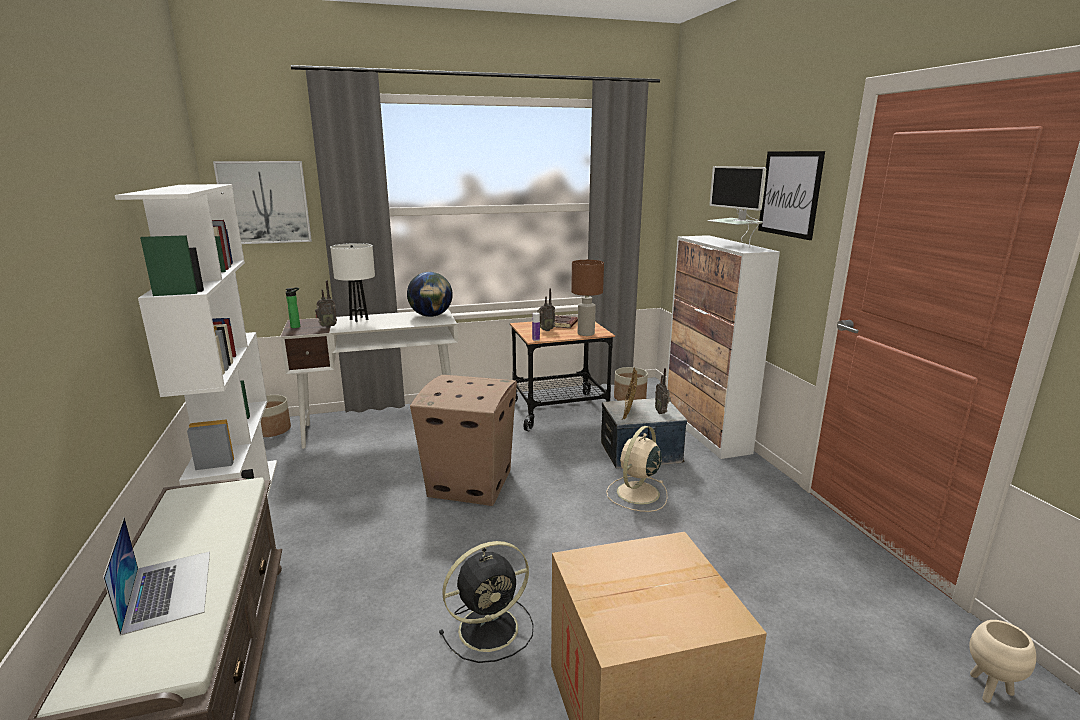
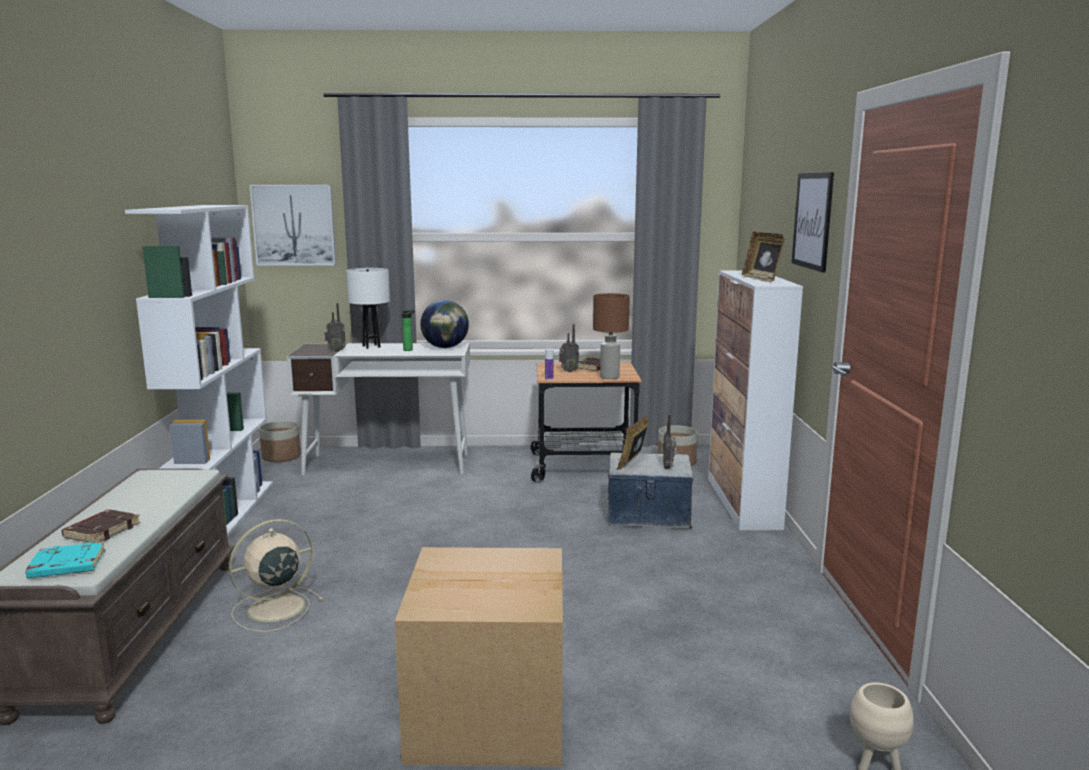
camera: 15 degrees right, 5 degrees down
(148, 658) = (66, 566): none -> turquoise book
(168, 589) = (102, 531): laptop -> brown book
(297, 326) = (308, 349): bottle -> bottle (409, 350)
(468, 483) = (444, 521): cardboard box -> none
(491, 627) = (390, 635): black fan -> none
(637, 494) = (615, 550): beige fan -> beige fan (273, 609)
(733, 245) = (762, 279): monitor -> picture frame

